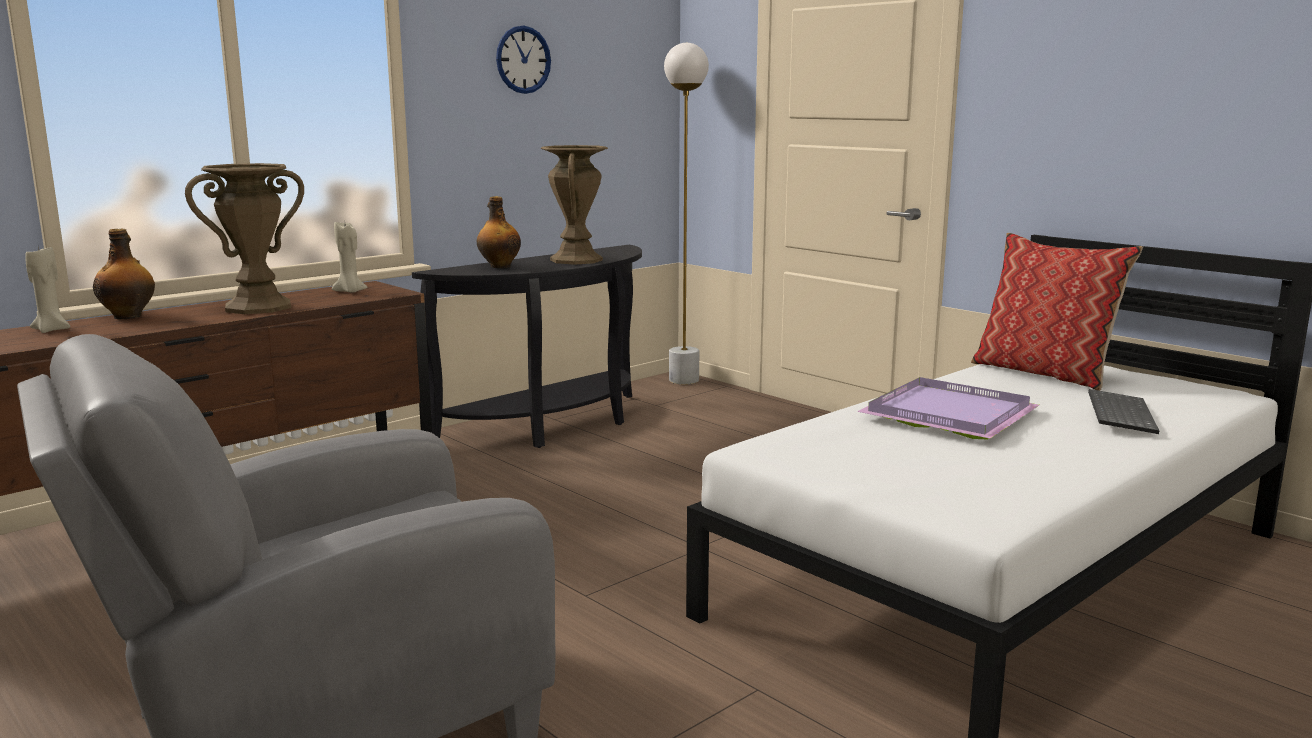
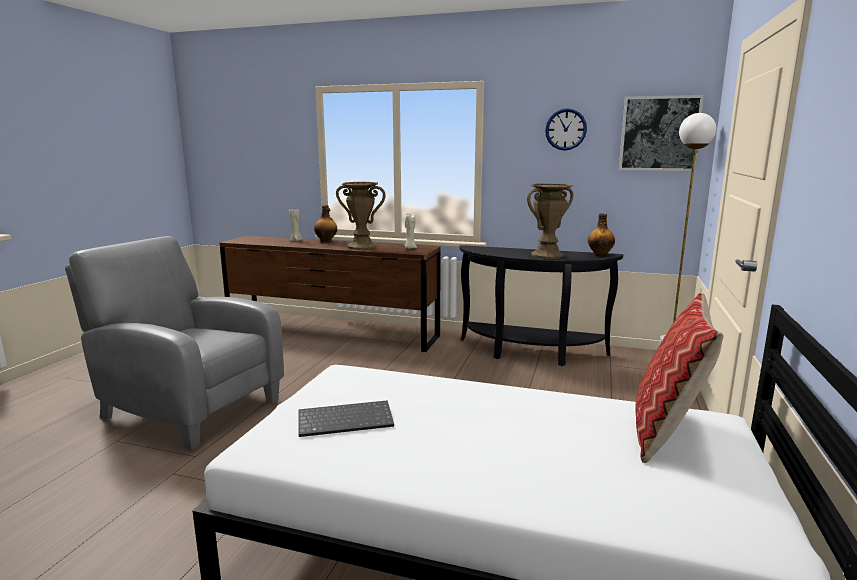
camera: 60 degrees right, 0 degrees up
(499, 266) = (500, 250): bottle -> bottle (600, 255)
(629, 69) = (659, 133): none -> picture
(950, 415) = (471, 410): purple tray -> none
(1118, 414) = (562, 475): keyboard -> keyboard (346, 420)

